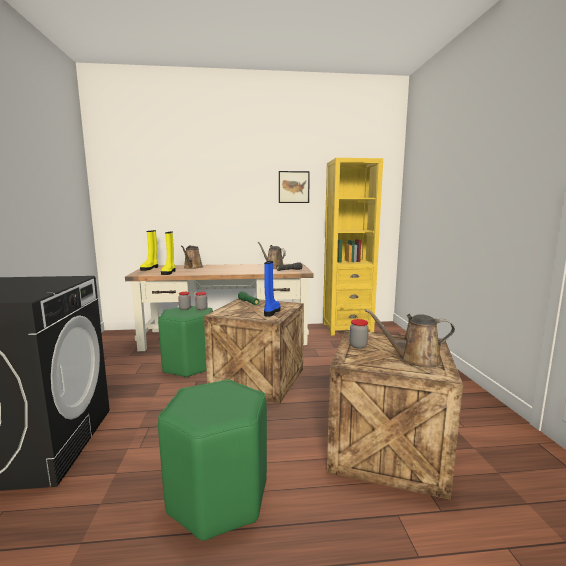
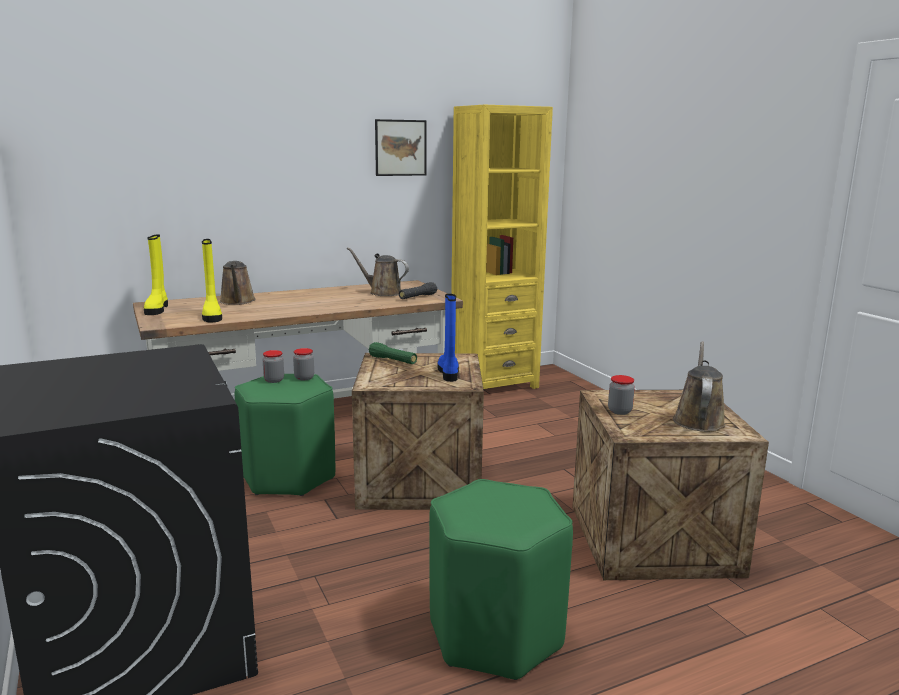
camera: 20 degrees left, 5 degrees up
(414, 359) = (698, 420): brown watering can -> brown watering can turned 120 degrees clockwise

